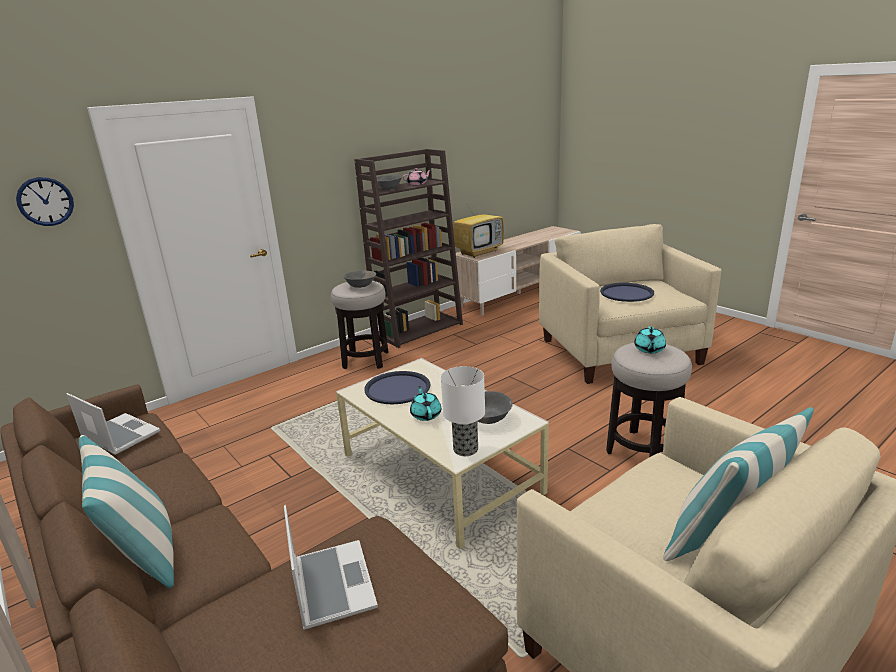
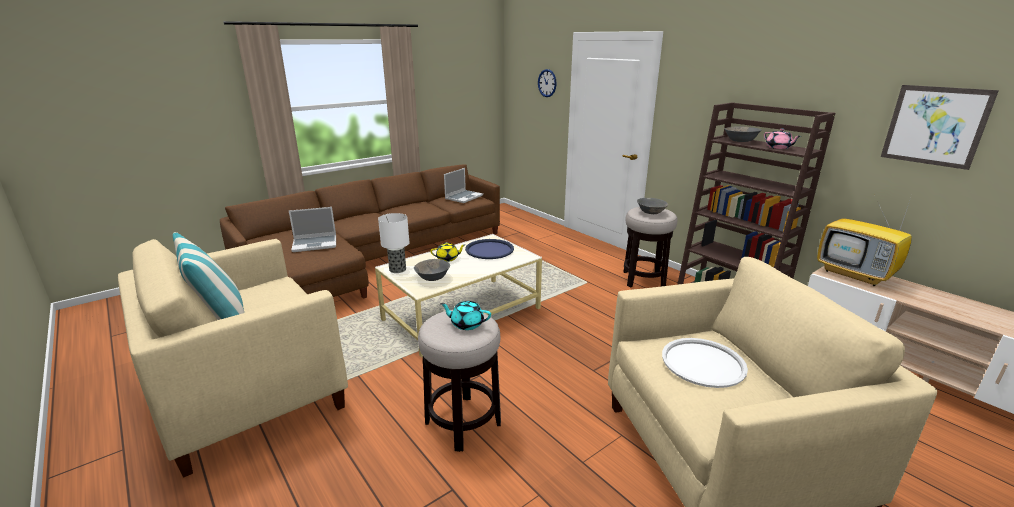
camera: 90 degrees right, 0 degrees up
(144, 557) = (366, 215): pillow -> none
(426, 414) = (448, 258): turquoise teapot -> yellow teapot
(470, 144) = (935, 126): none -> picture
(626, 293) = (703, 363): blue tray -> white tray

